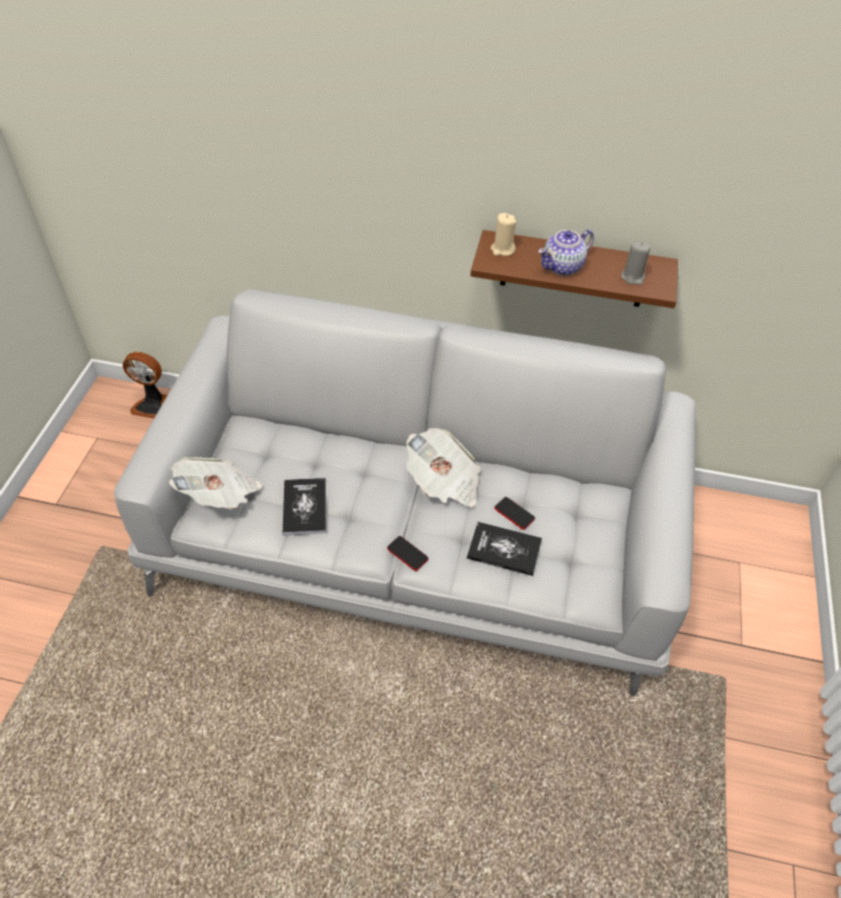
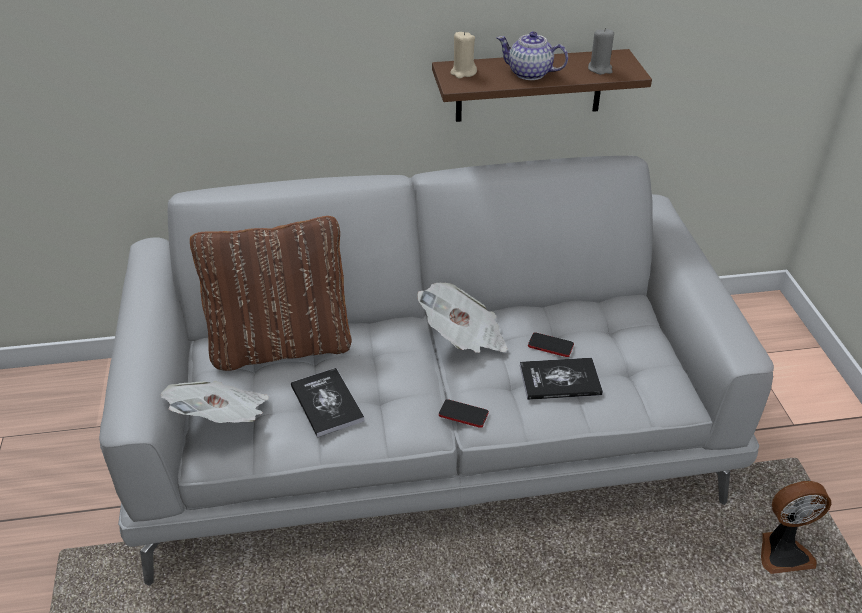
camera: 20 degrees left, 10 degrees down
(153, 405) = (61, 384): fan -> fan (782, 552)
(295, 441) = (281, 344): none -> brown pillow
(563, 266) = (530, 74): teapot -> teapot turned 75 degrees clockwise

